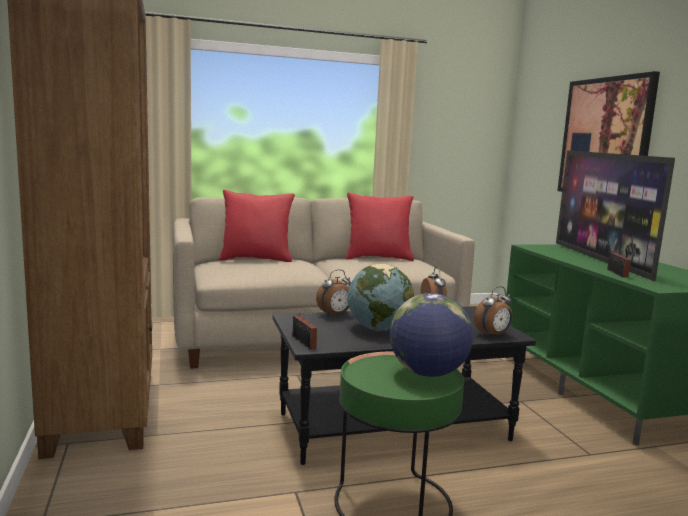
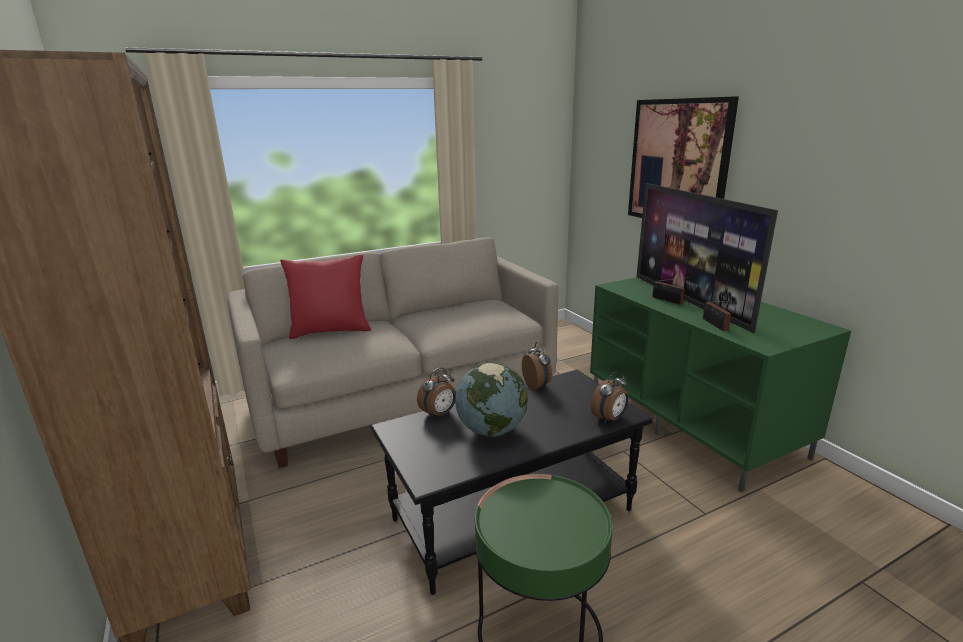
camera: 10 degrees left, 10 degrees up
(304, 343) = (420, 475): radio -> radio (668, 301)
(378, 258) = (458, 307): red pillow -> none
(428, 373) = (570, 511): globe -> none

